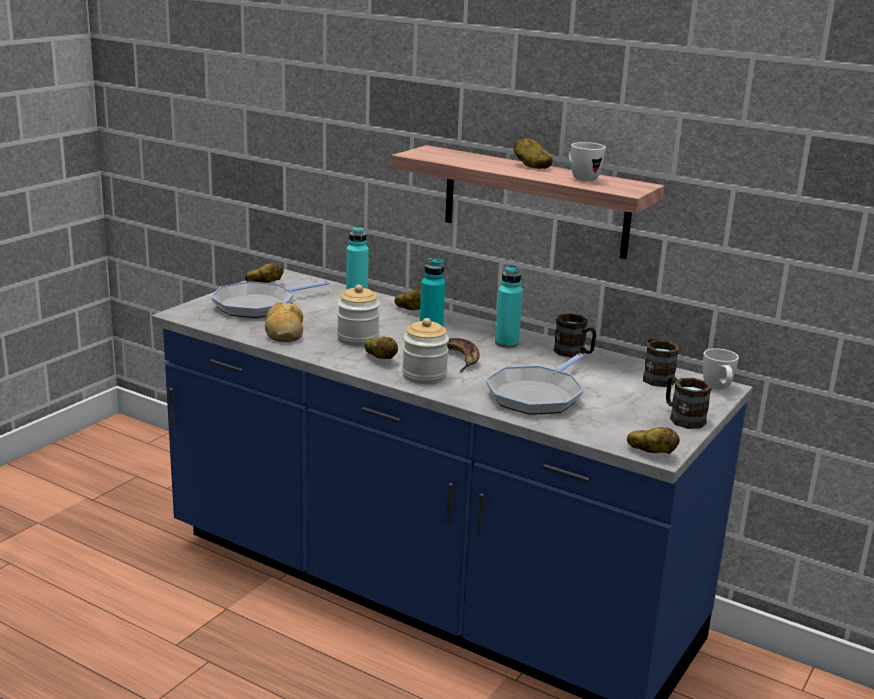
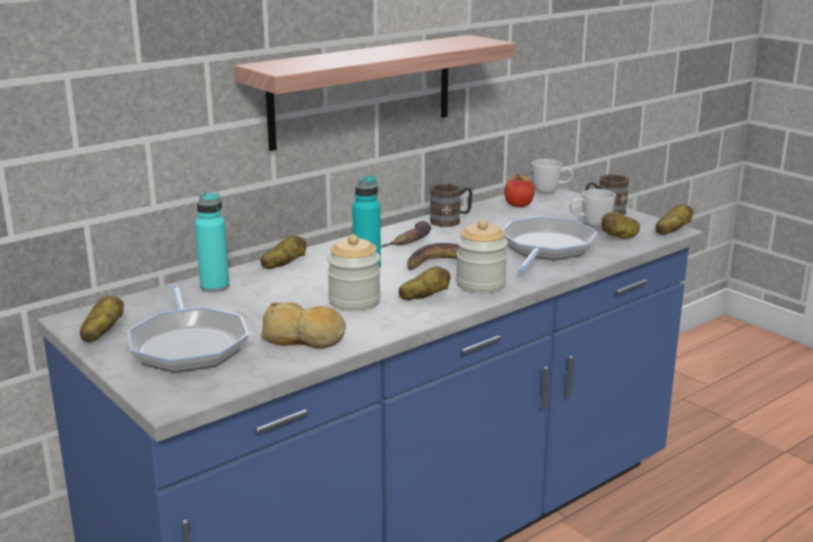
camera: 70 degrees left, 0 degrees up
(506, 343) = (411, 240): turquoise bottle -> banana
(531, 166) = (375, 50): potato -> potato (620, 237)
(537, 395) = (546, 248): frying pan -> frying pan turned 120 degrees counterclockwise
(581, 178) = (435, 45): white mug -> white mug (590, 225)
(655, 377) = (518, 205): brown mug -> apple

